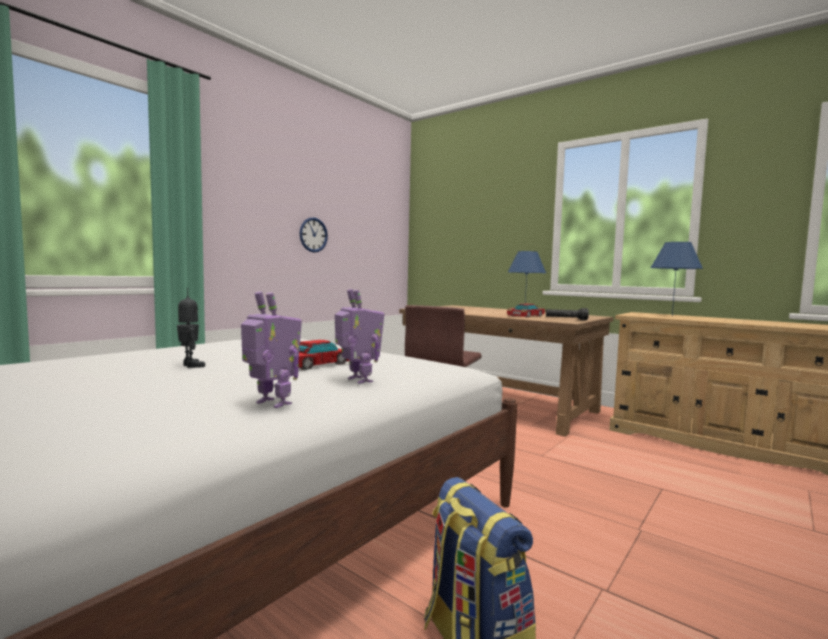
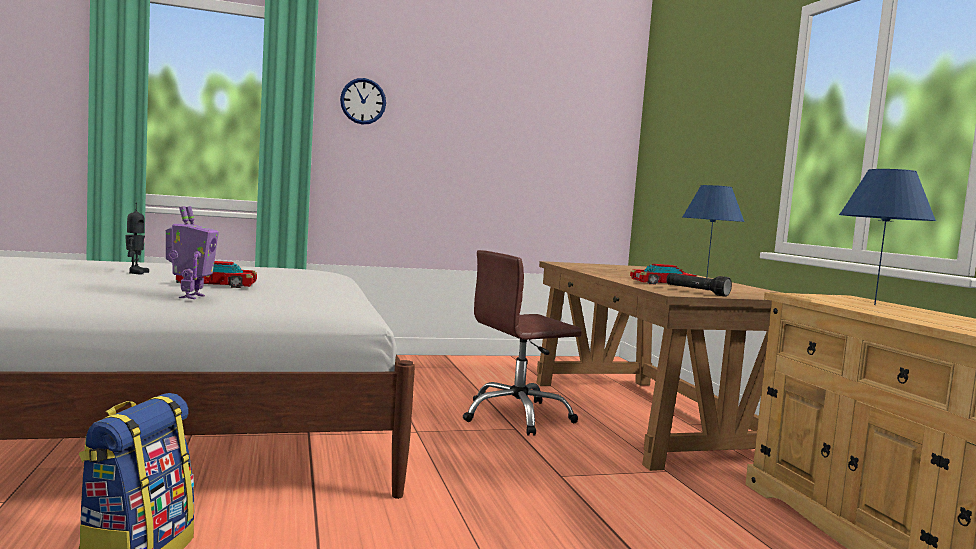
camera: 35 degrees right, 0 degrees up
(272, 403) = (70, 295): toy robot -> none
(313, 235) = (466, 161): wall clock -> wall clock (363, 101)

